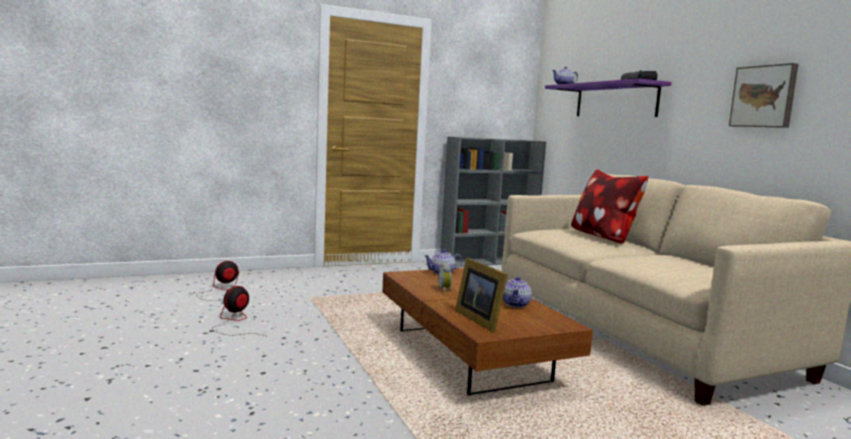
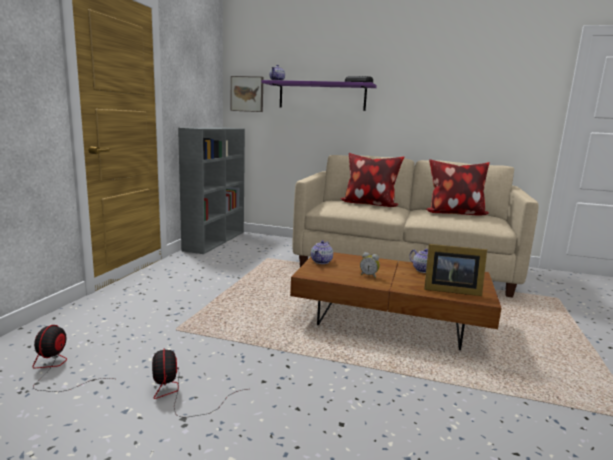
camera: 50 degrees left, 5 degrees up
(689, 264) = (454, 213): none -> pillow
(764, 96) = (451, 100): picture -> picture (247, 94)

